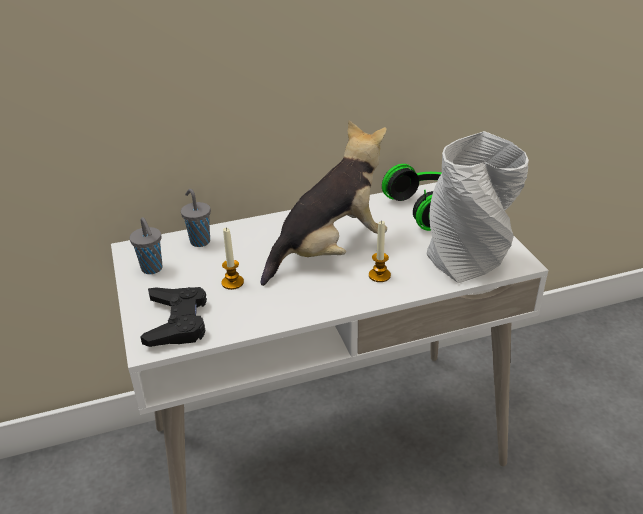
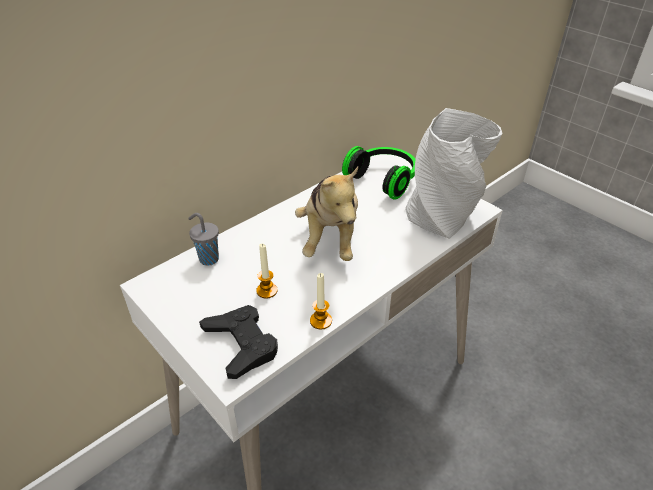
camera: 25 degrees left, 5 degrees up
(152, 269) = (181, 299): grey cup -> none
(329, 251) = (330, 238): plush toy -> plush toy turned 150 degrees clockwise
(379, 275) = (385, 249): candle -> candle (321, 321)

